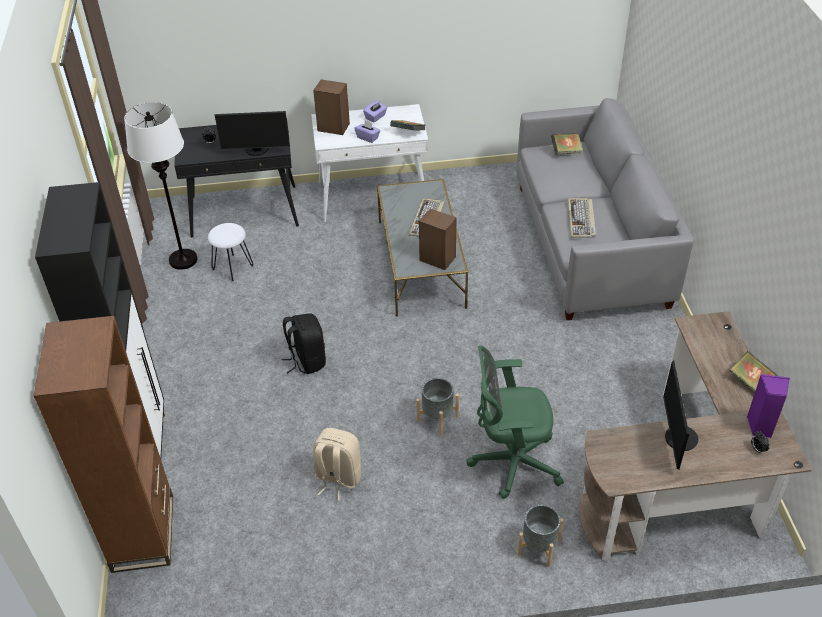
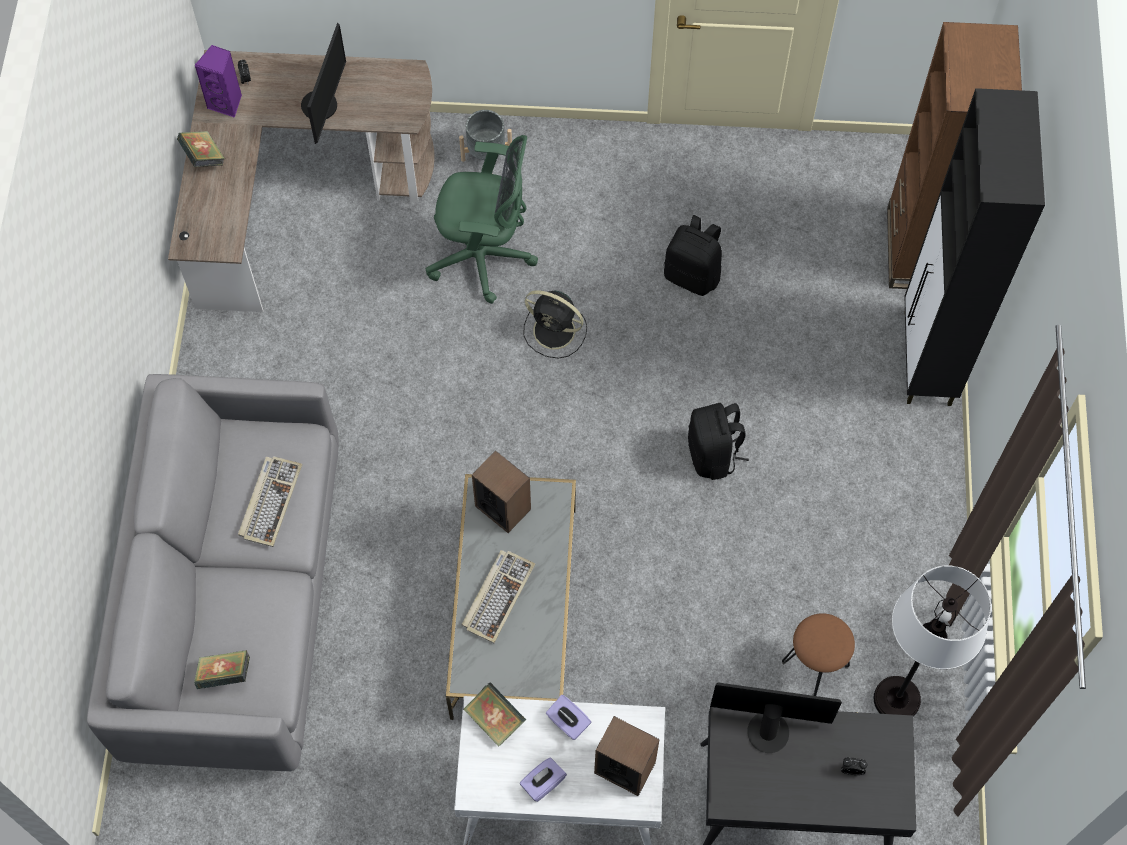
camera: 170 degrees left, 20 degrees up
(232, 267) = (815, 664): white stool -> brown stool
(337, 478) = (693, 275): beige backpack -> black backpack
(437, 418) = (556, 331): grey planter -> black fan

